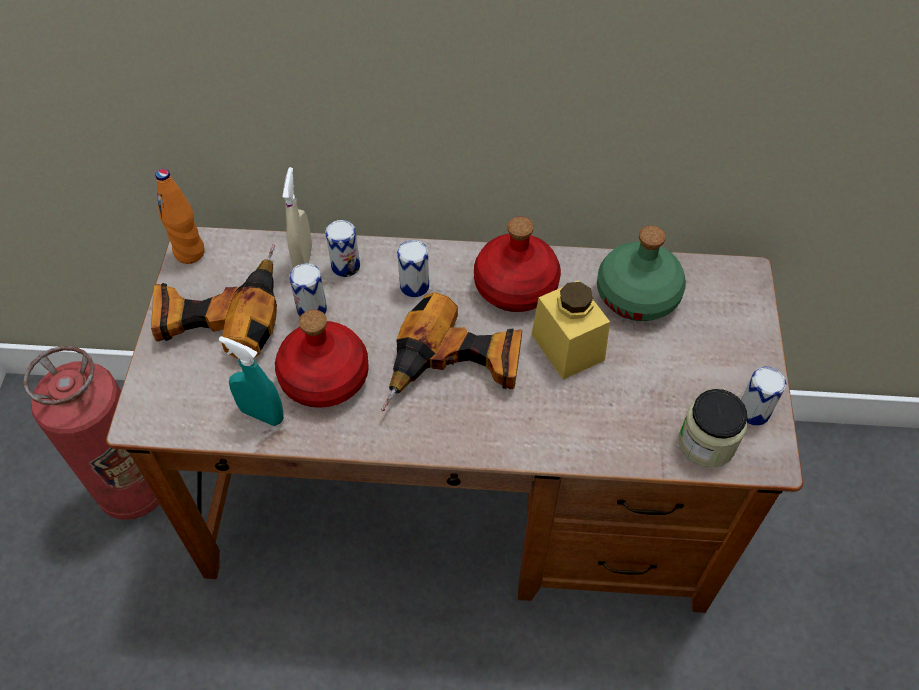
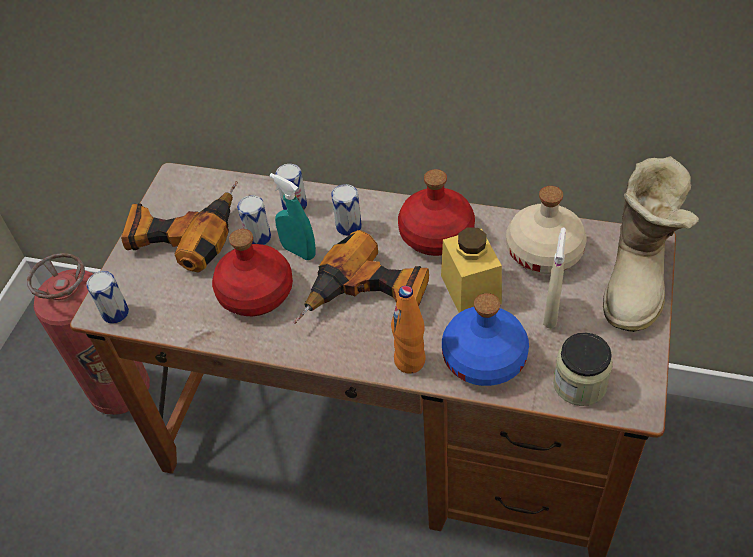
camera: 15 degrees right, 5 degrees down
(190, 253) = (170, 184): orange bottle -> orange bottle (410, 361)
(262, 414) = (197, 317): turquoise spray bottle -> turquoise spray bottle (299, 251)
(303, 259) = (261, 196): beige spray bottle -> beige spray bottle (551, 313)
(600, 424) = (485, 357): none -> blue bottle
(638, 294) = (544, 251): green bottle -> beige bottle
(744, 316) = (639, 279): none -> boot
(753, 412) = (630, 362): can -> can (115, 313)

